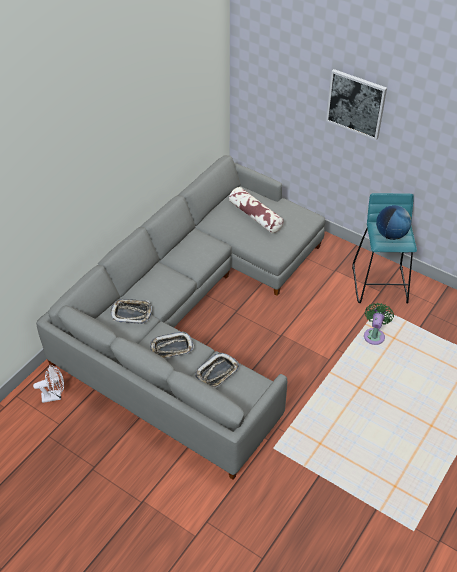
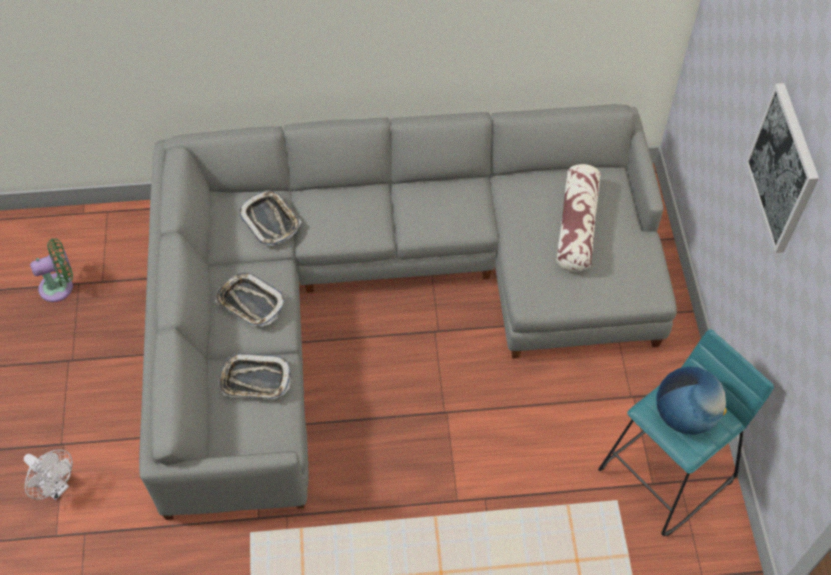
camera: 50 degrees right, 10 degrees up
(54, 396) = (137, 246): white fan -> white fan (56, 487)
(374, 335) = (558, 530): green fan -> green fan (60, 286)

